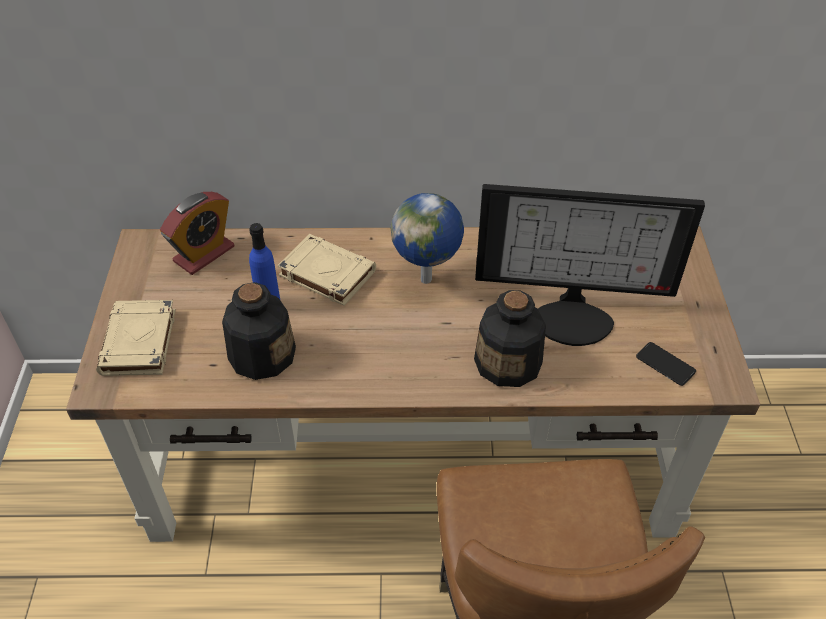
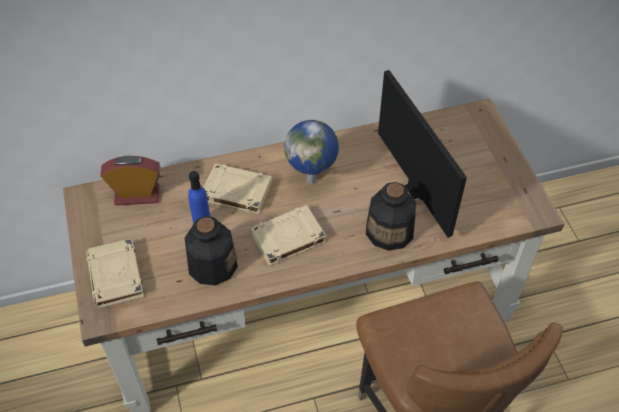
camera: 15 degrees left, 5 degrees up
(204, 254) = (137, 195): alarm clock -> alarm clock turned 120 degrees counterclockwise
(369, 342) = (287, 238): none -> beige book
(573, 316) = (424, 186): monitor -> monitor turned 105 degrees counterclockwise
(665, 364) = (495, 209): phone -> none

